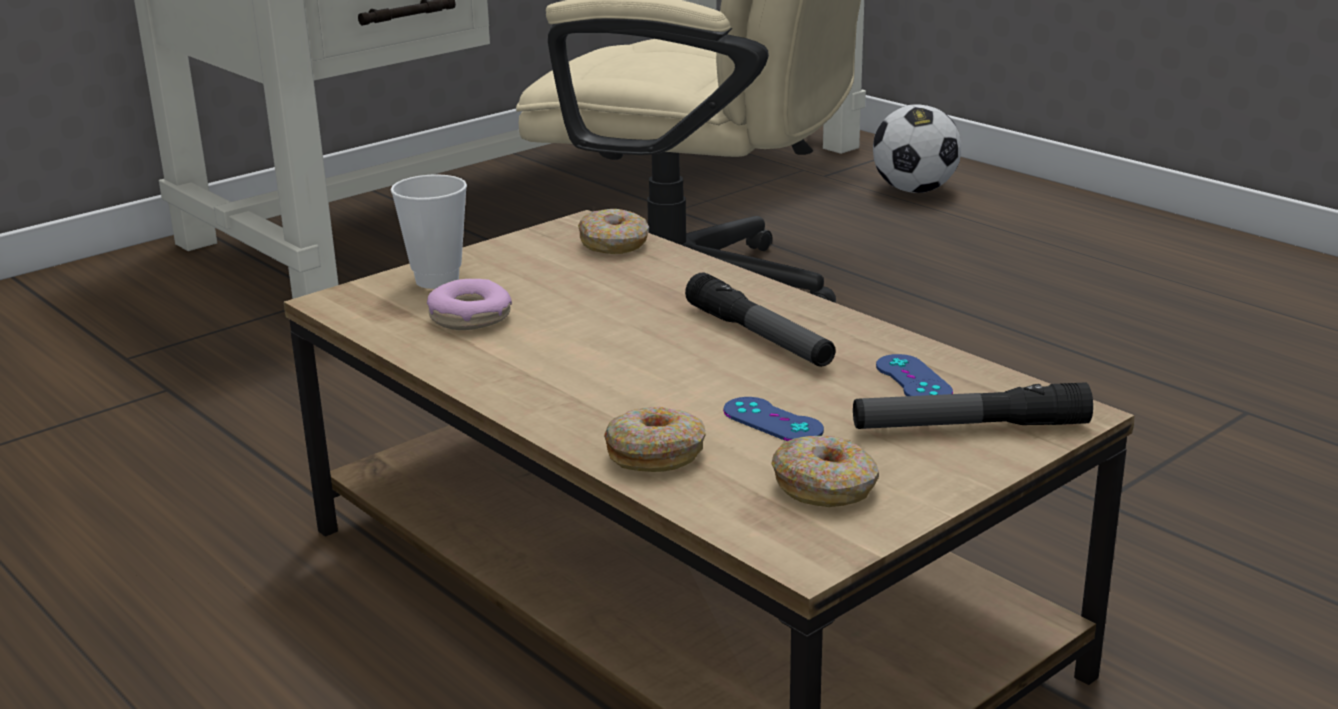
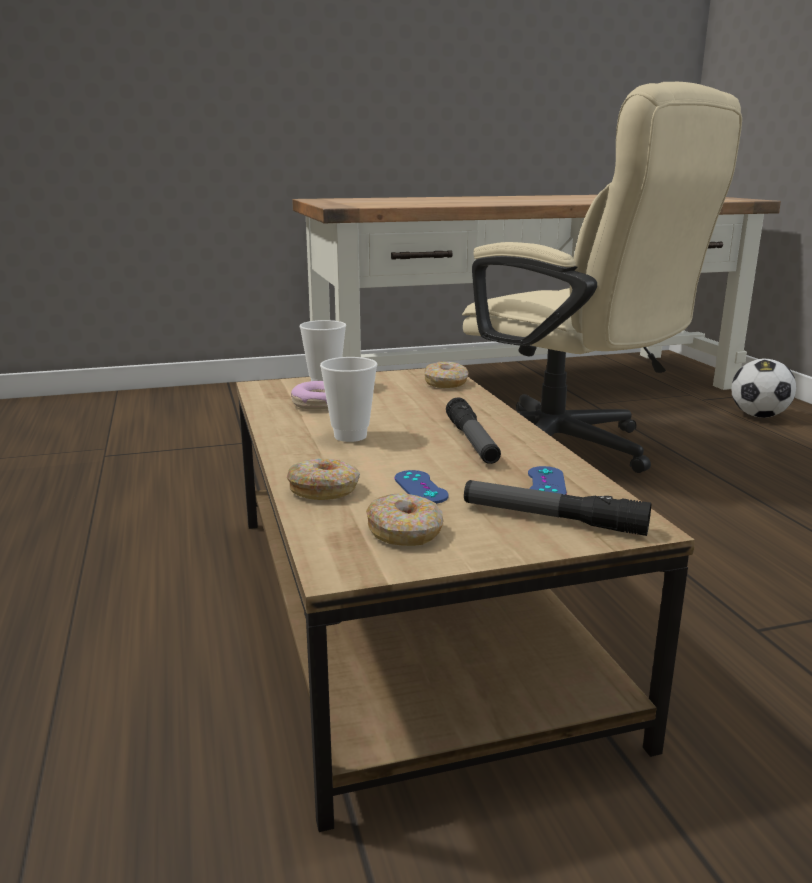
camera: 25 degrees right, 5 degrees down
(587, 362) = (350, 436): none -> cup

